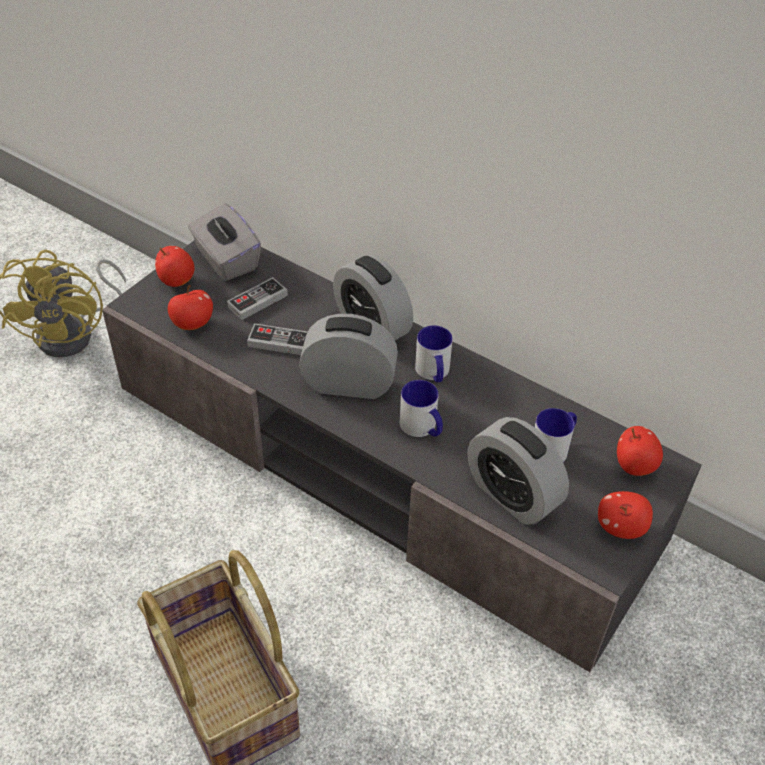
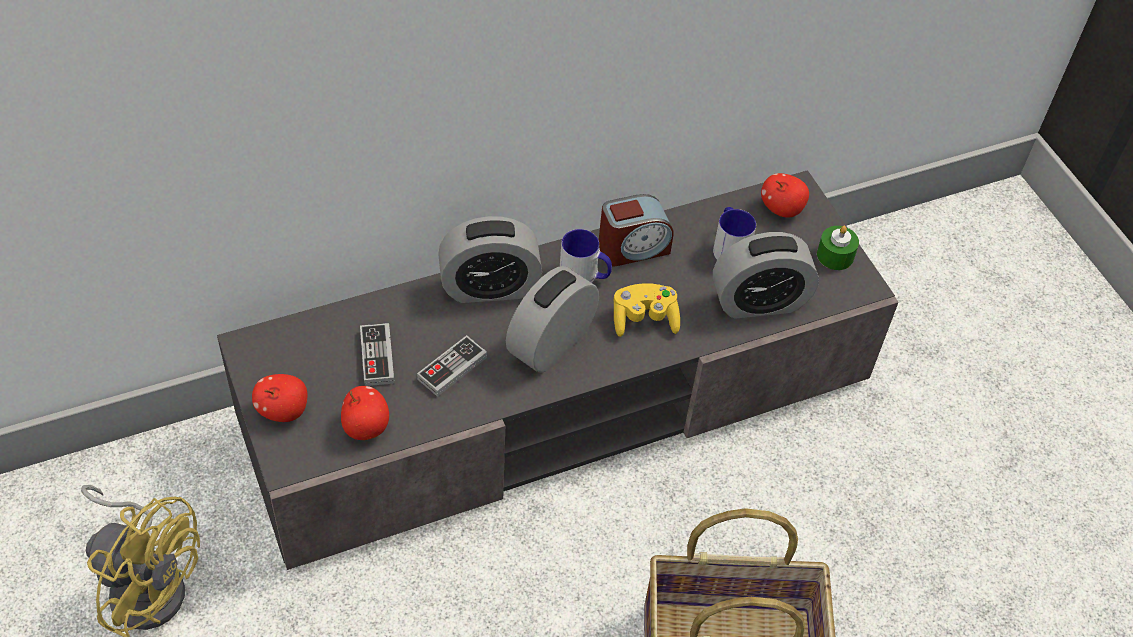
camera: 60 degrees left, 5 degrees up
(226, 260) = (289, 353): grey tissue box -> none
(422, 428) = (644, 319): mug -> yellow game controller
(489, 388) = (633, 248): none -> alarm clock
(620, 528) = (835, 255): apple -> green candle

